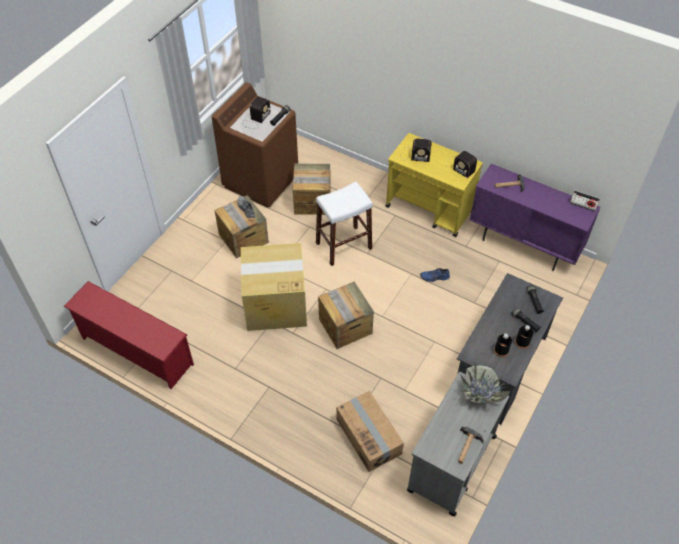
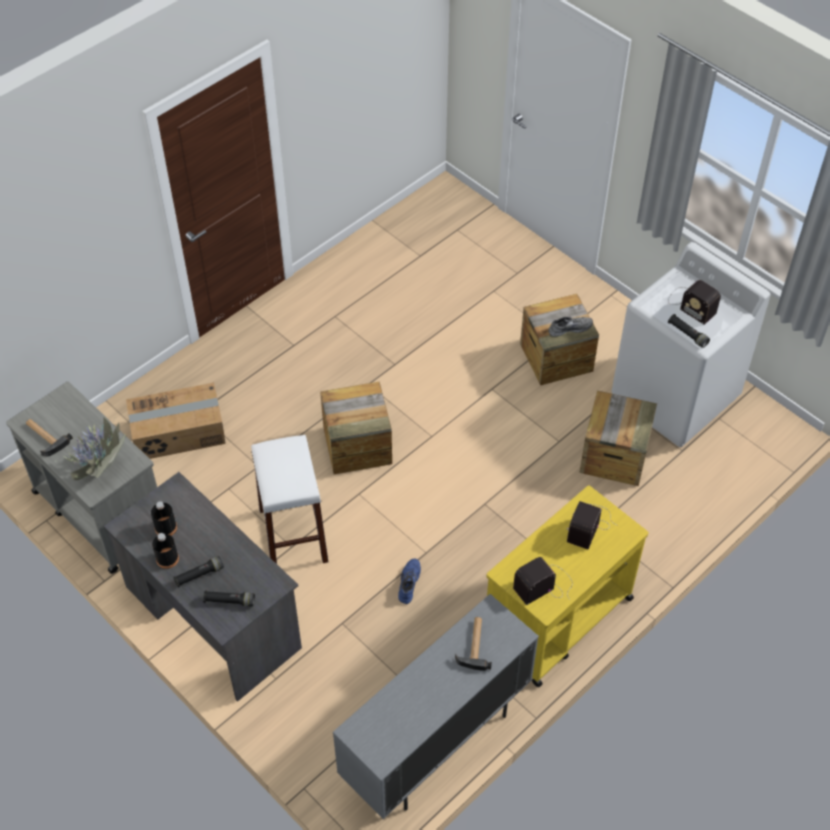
camera: 105 degrees right, 0 degrees up
(135, 351) = (396, 227): red shoe rack -> none
(261, 180) = (675, 398): brown washing machine -> white washing machine
(275, 304) = (423, 373): cardboard box -> none
(344, 245) = (508, 477): white stool -> white stool (293, 535)
(523, 245) = (436, 743): purple cabinet -> grey cabinet
(583, 205) = (392, 750): radio -> none

